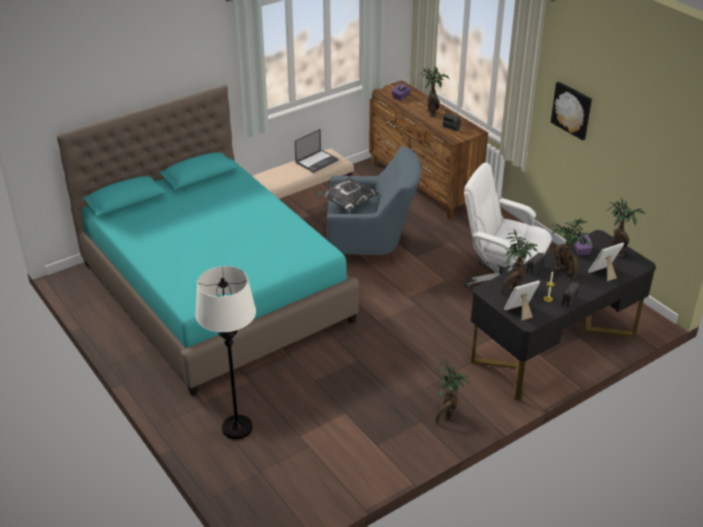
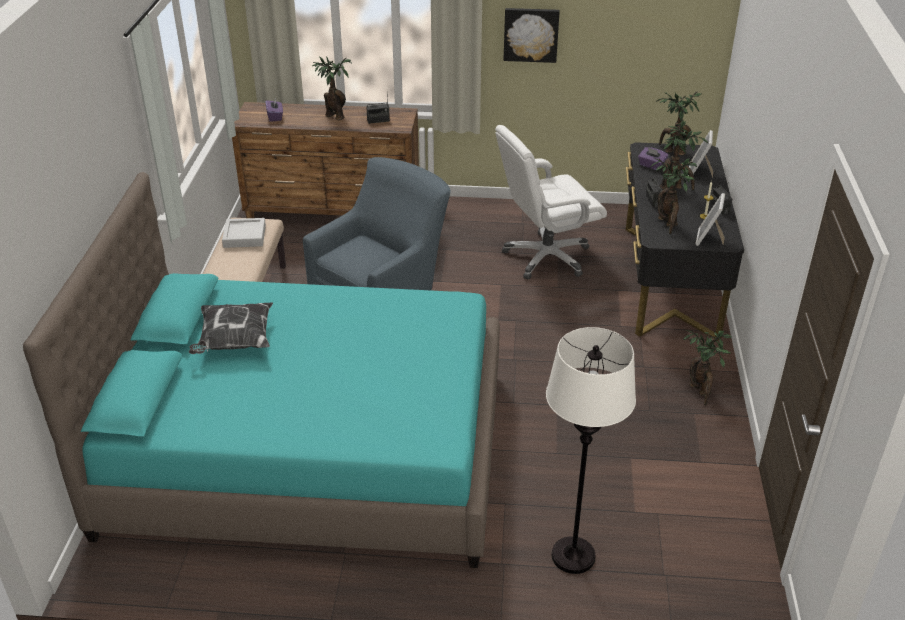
camera: 50 degrees left, 0 degrees up
(317, 161) = (244, 236): laptop -> grey tray
(347, 203) = (356, 255): pillow -> pillow (234, 341)

